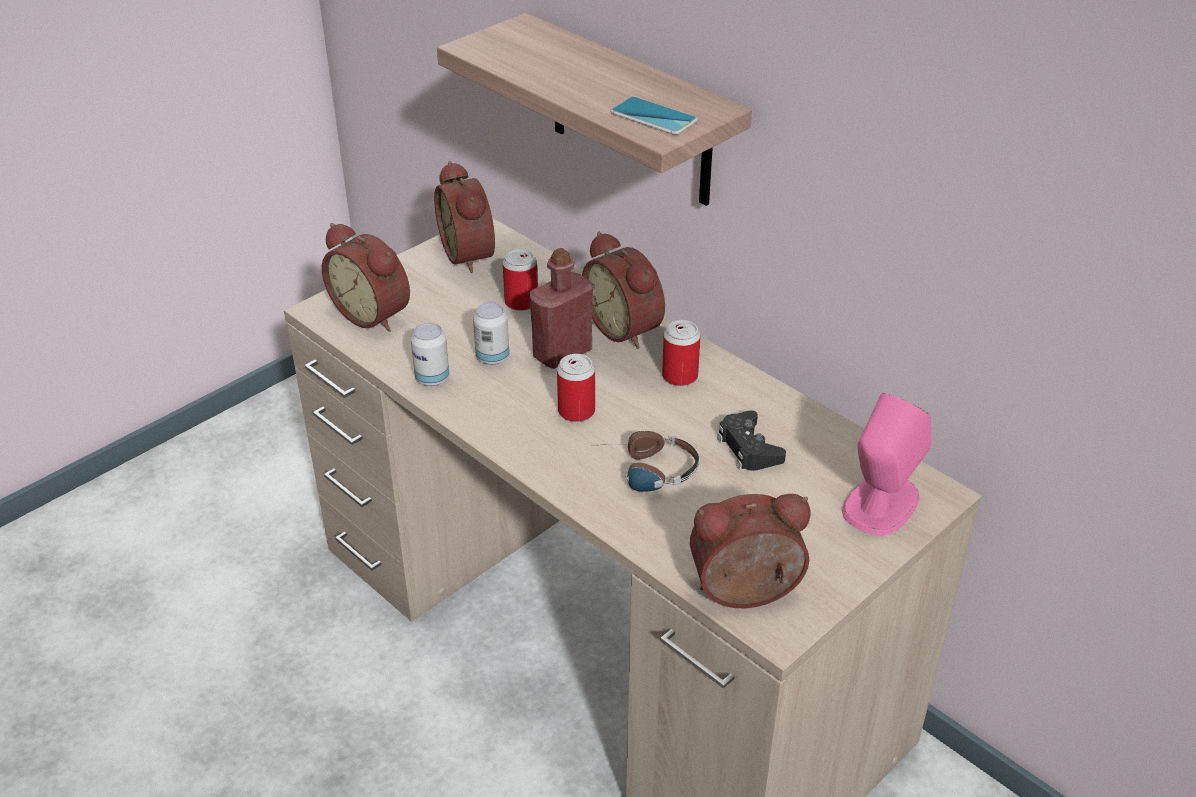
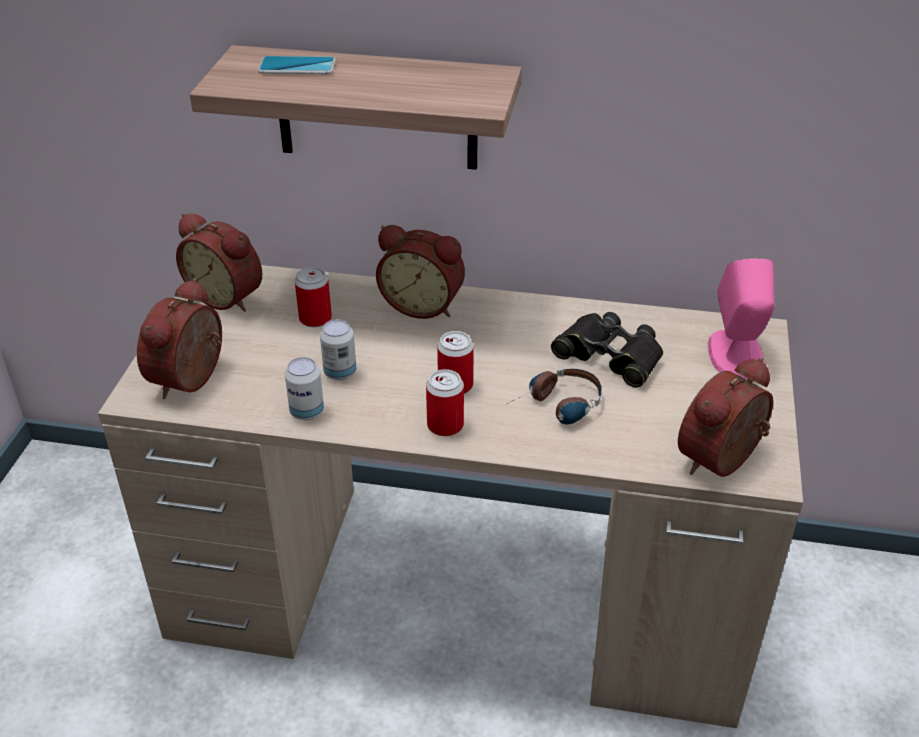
camera: 35 degrees left, 0 degrees up
(374, 313) = (193, 380): alarm clock -> alarm clock turned 105 degrees clockwise
(562, 353) = (394, 345): red bottle -> none
(653, 117) = (458, 94): phone -> phone (297, 67)
(680, 376) = (503, 324): can -> can (445, 425)
(748, 448) = (610, 356): black game controller -> black binoculars

